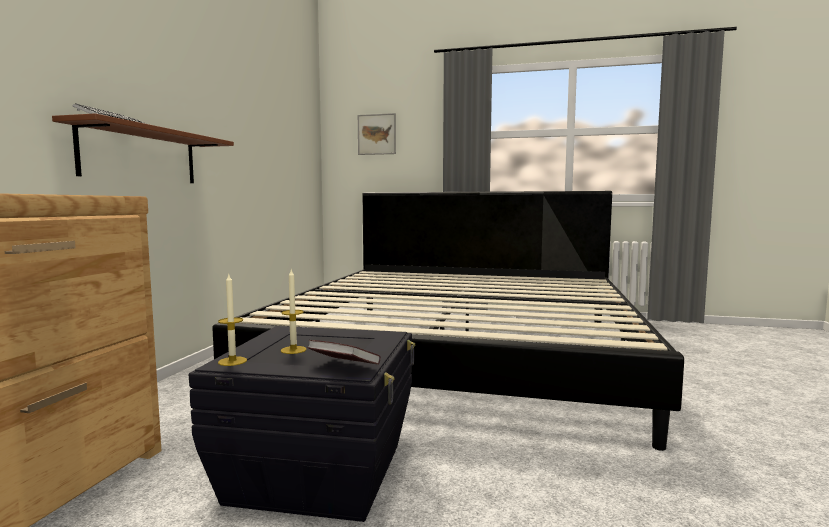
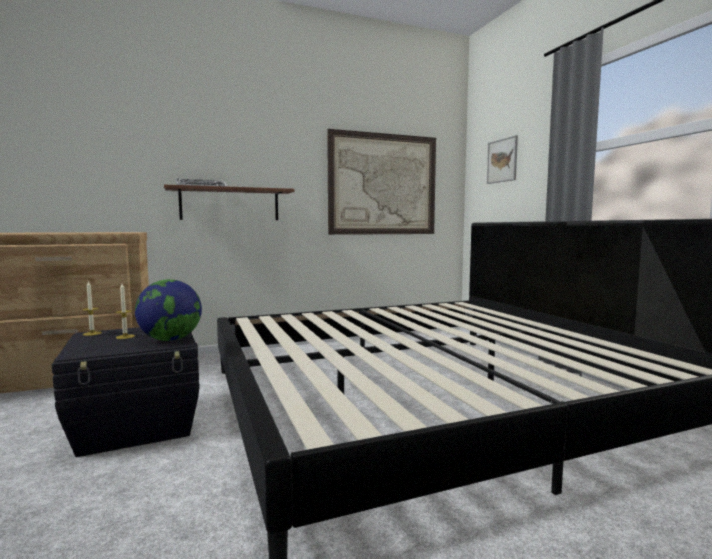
camera: 55 degrees right, 0 degrees up
(274, 145) = (383, 184): none -> picture
(344, 366) = (85, 351): book -> none
(361, 335) = (170, 339): none -> globe

